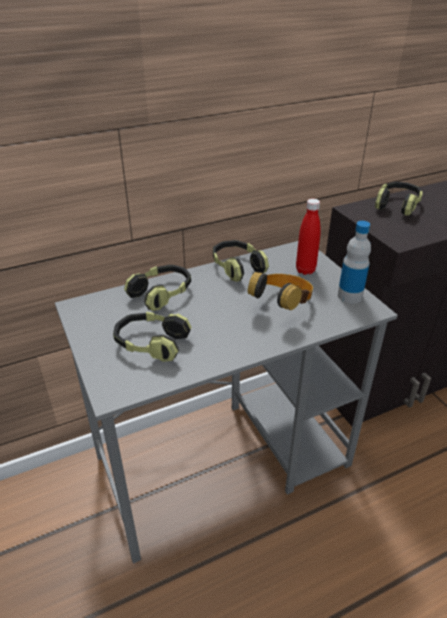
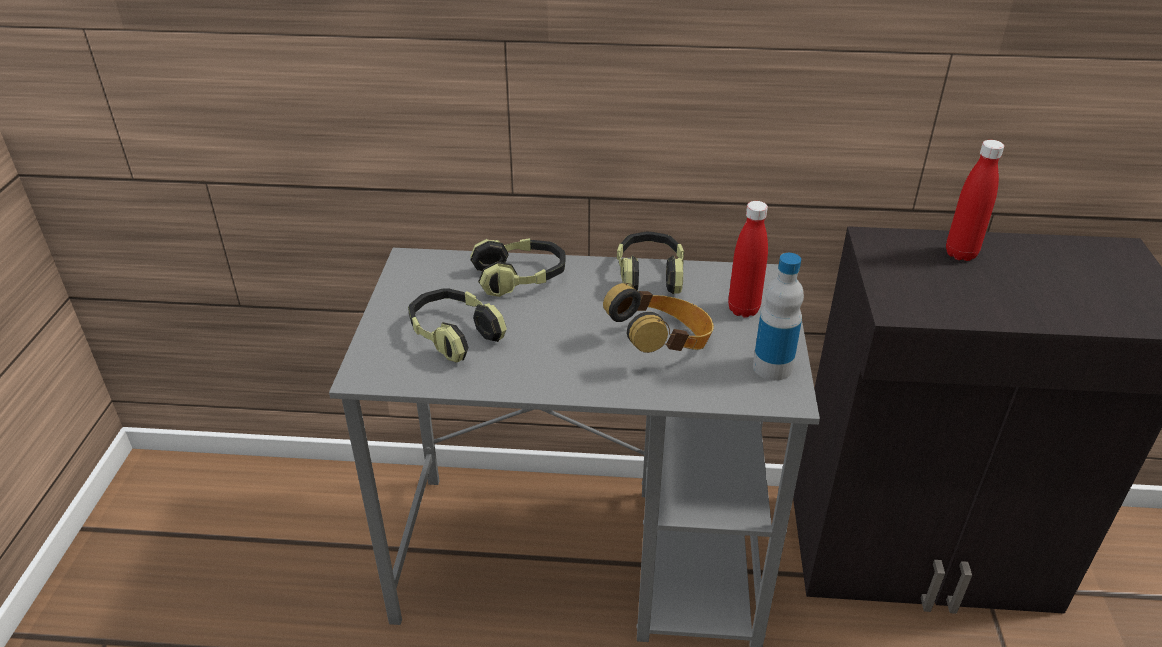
camera: 30 degrees right, 0 degrees up
(397, 205) = (960, 254): headphones -> red bottle

